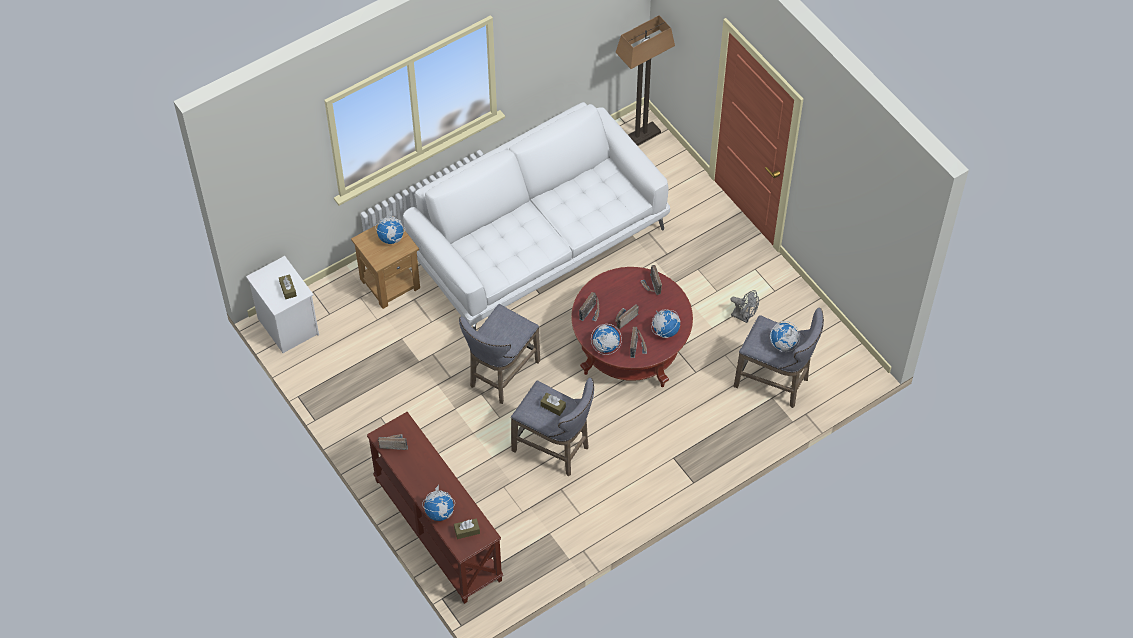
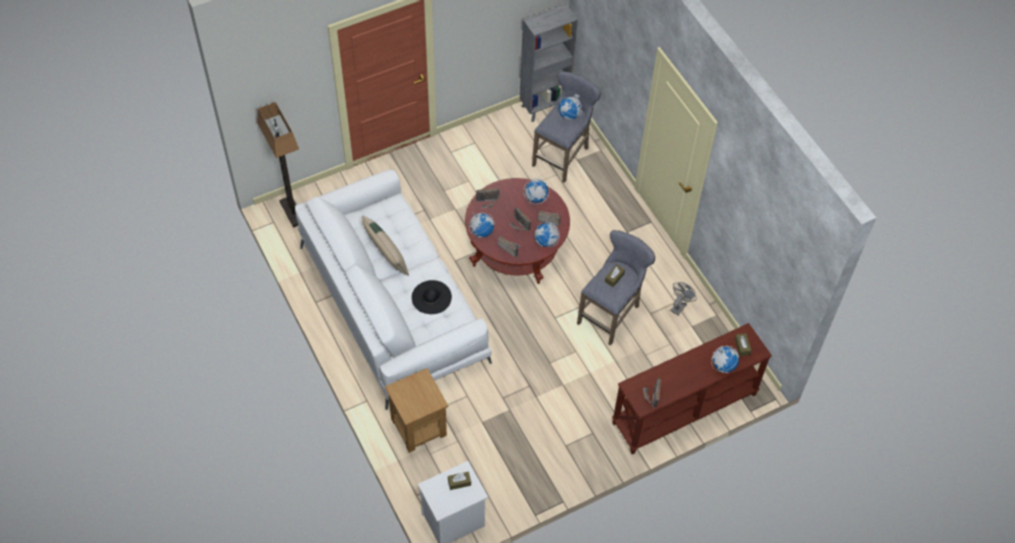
camera: 85 degrees left, 0 degrees up
(391, 238) = (411, 389): globe -> globe (481, 232)
(501, 375) = (533, 346): grey stool -> none
(514, 248) = (431, 297): none -> black hat
(563, 201) = (386, 254): none -> beige pillow
(744, 316) = (497, 166): grey fan -> grey fan (679, 306)
(847, 357) = (545, 106): none -> grey bookcase

